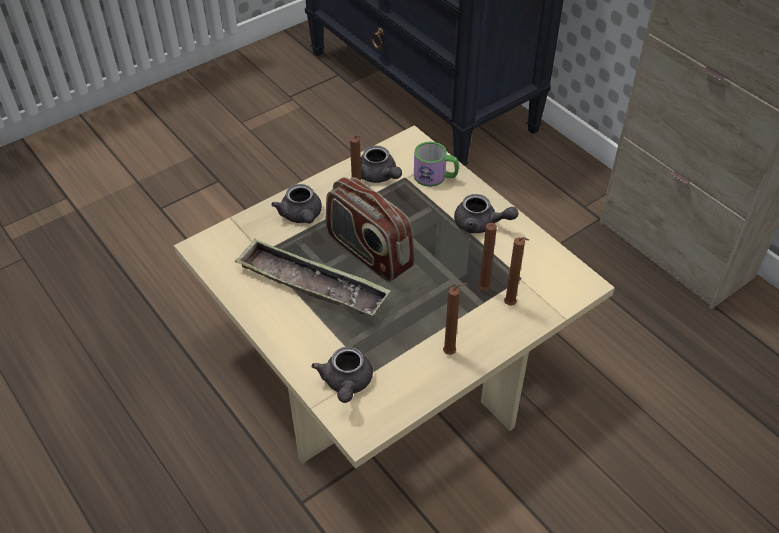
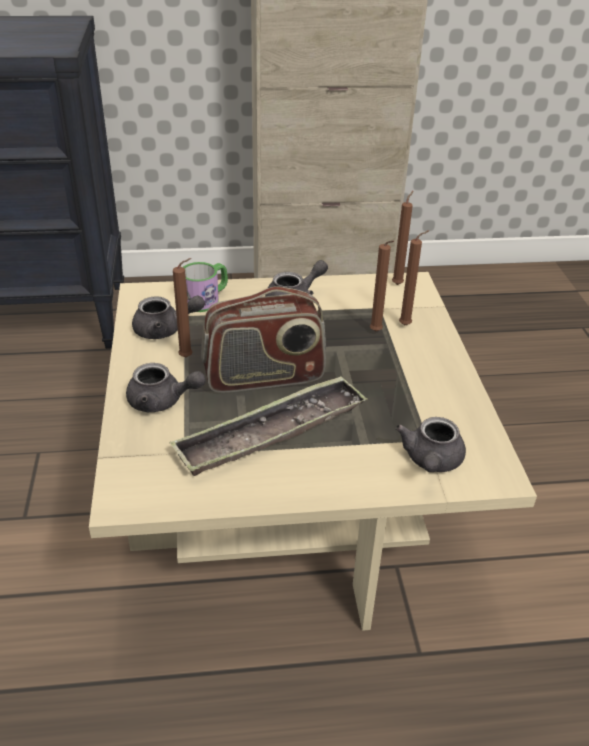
camera: 60 degrees left, 10 degrees down
(346, 384) = (431, 461): grey teapot -> grey teapot turned 75 degrees clockwise
(451, 353) = (438, 379): brown candle -> brown candle (398, 284)

